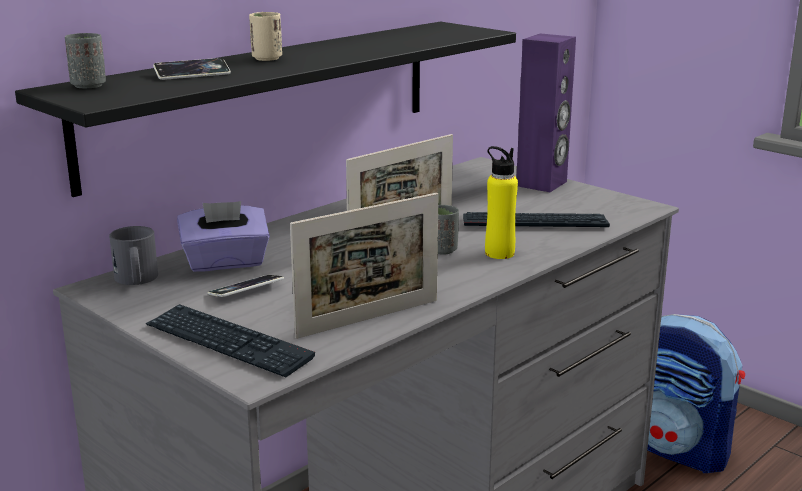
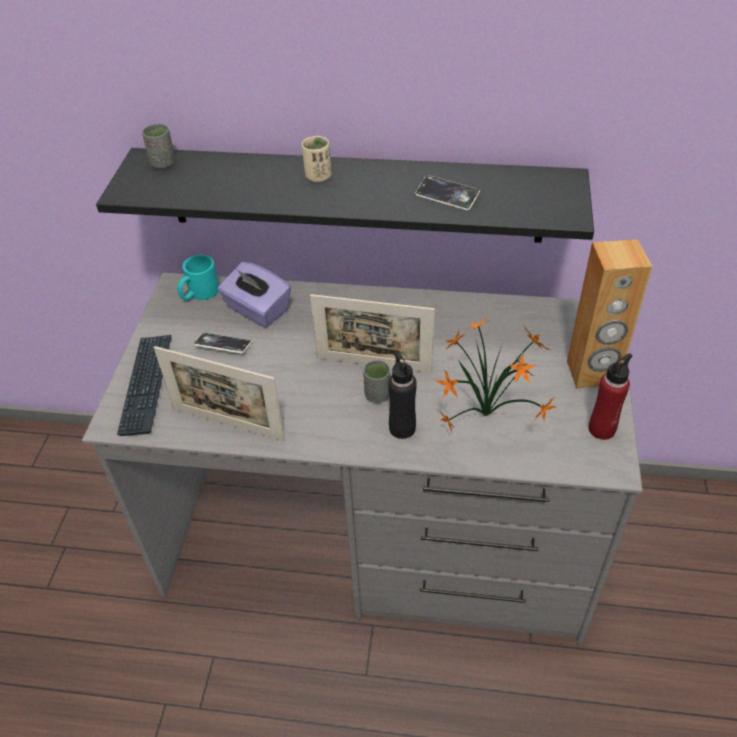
camera: 55 degrees right, 25 degrees up
(136, 280) = (199, 294): grey mug -> turquoise mug
(192, 74) = (234, 178): phone -> phone (447, 196)
(499, 253) = (402, 428): yellow bottle -> black bottle
(534, 223) = (489, 415): keyboard -> potted plant
(542, 184) = (592, 373): purple speaker -> brown speaker
(603, 198) = (602, 429): none -> red bottle
(678, 449) = (658, 646): backpack -> none

